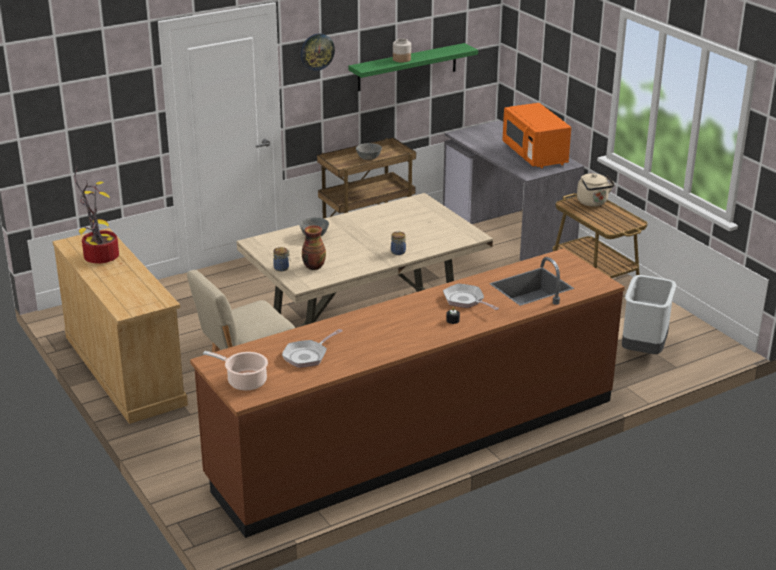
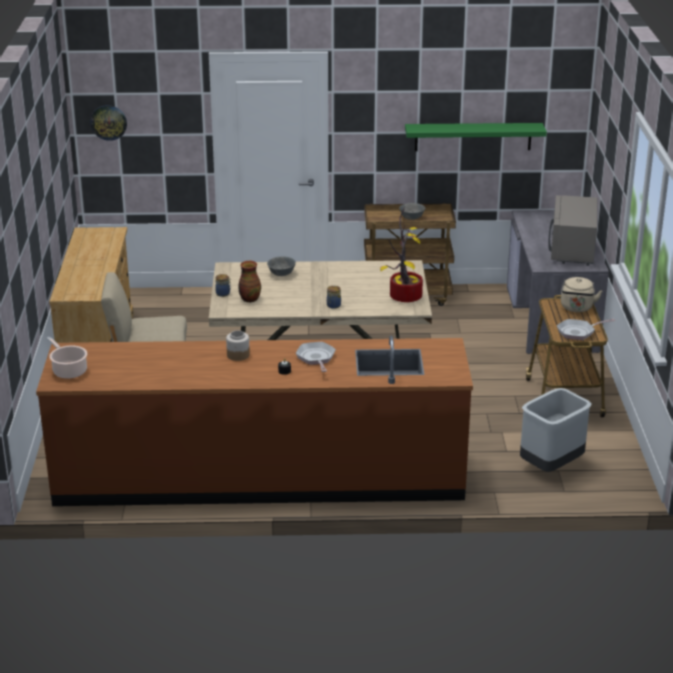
camera: 30 degrees right, 0 degrees up
(98, 256) = (93, 248): potted plant -> potted plant (403, 295)
(308, 355) = (137, 365): frying pan -> frying pan (578, 332)
(317, 51) = (370, 105): wall clock -> wall clock (108, 122)
(401, 59) = (460, 127): jar -> jar (238, 355)
(534, 155) = (572, 250): orange microwave -> grey microwave

